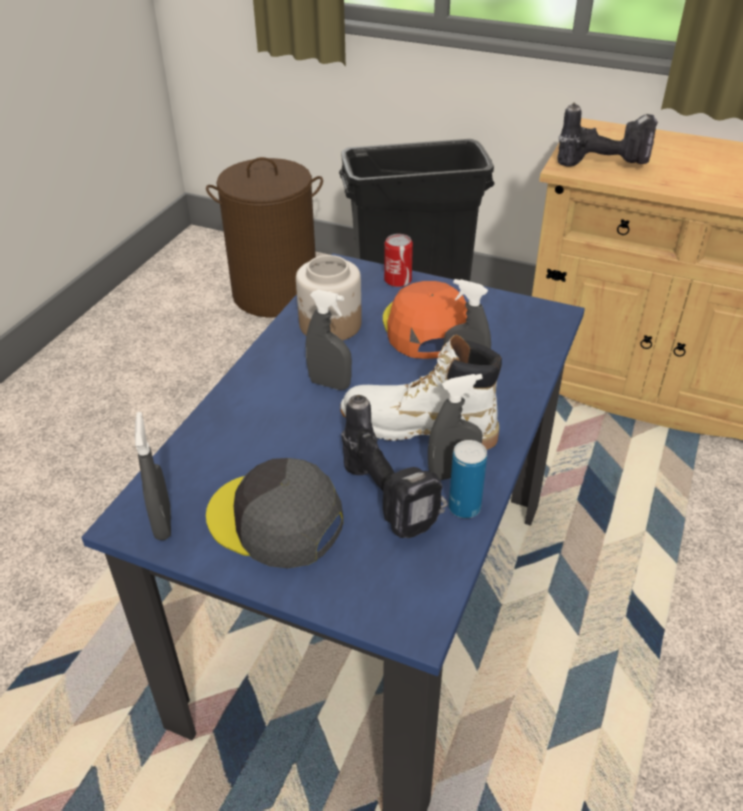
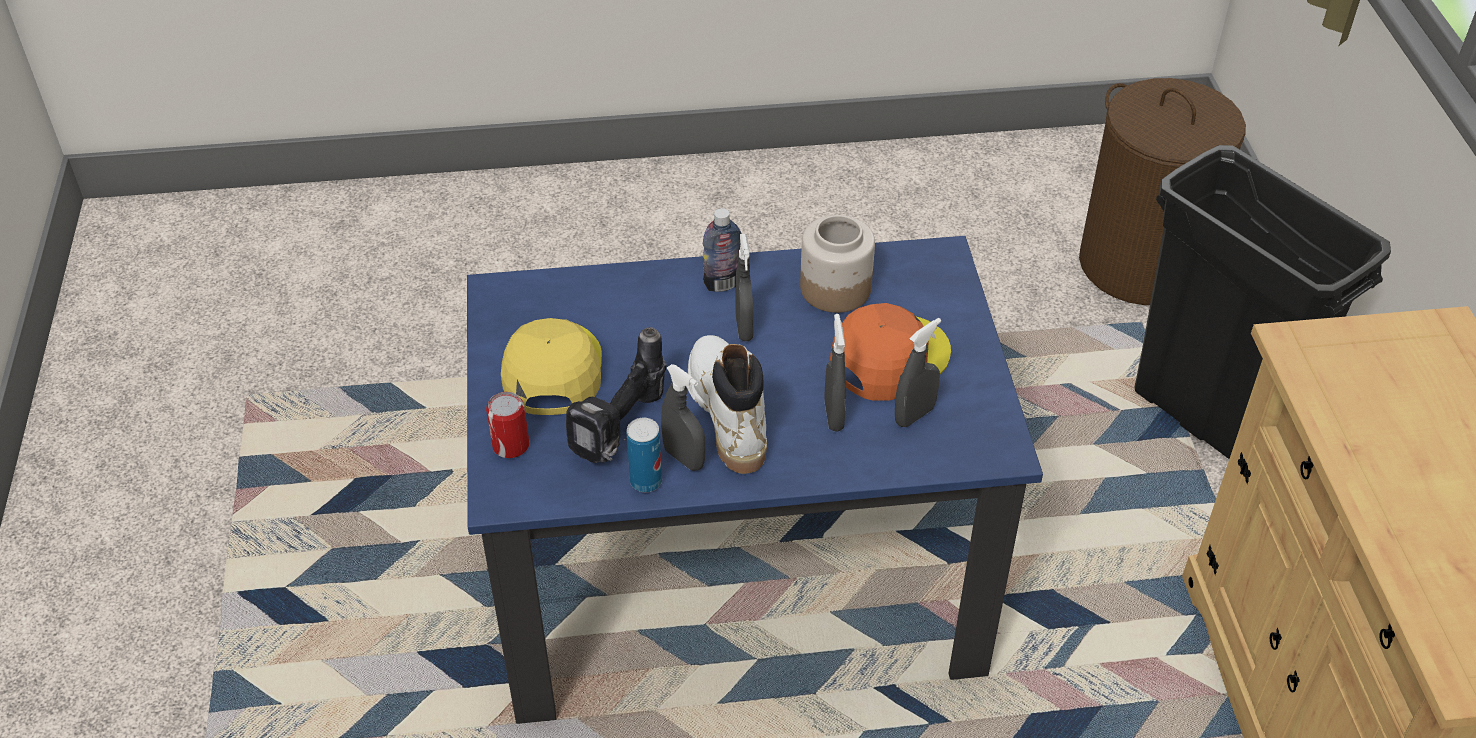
camera: 60 degrees right, 5 degrees up
(163, 523) = (507, 309): grey spray bottle -> grey spray bottle (914, 415)
(268, 377) = (722, 284): none -> bottle
(275, 520) = (552, 370): grey cap -> yellow cap
(397, 280) = (957, 304): can -> can (511, 445)
(604, 163) = (1345, 375): power drill -> none

